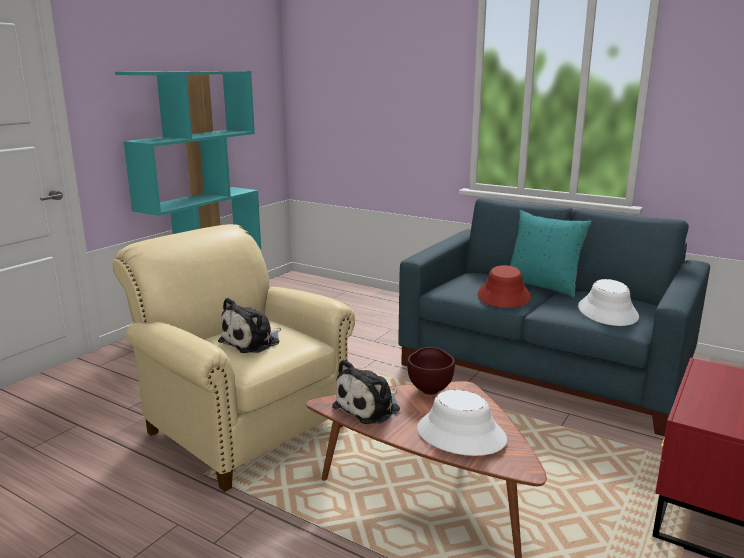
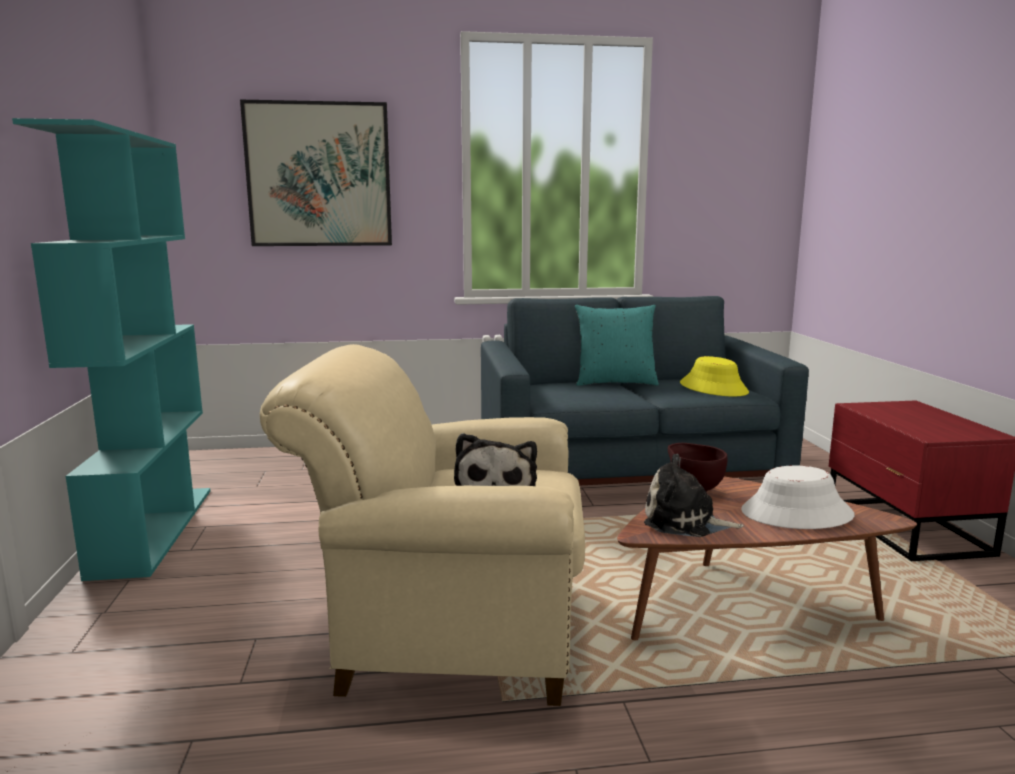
camera: 40 degrees left, 5 degrees down
(370, 407) = (685, 522): plush toy -> plush toy turned 105 degrees clockwise
(373, 84) = (319, 175): none -> picture
(504, 296) = (613, 394): red hat -> none
(608, 312) = (713, 388): white hat -> yellow hat

